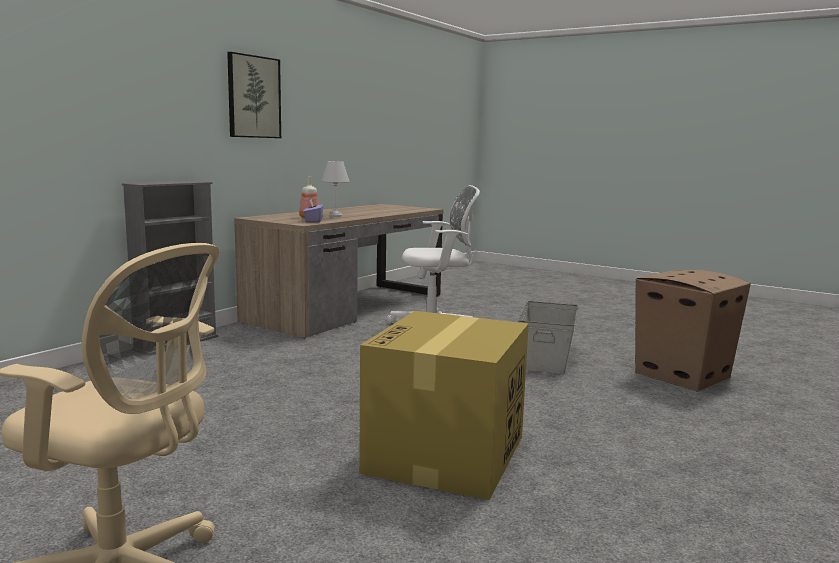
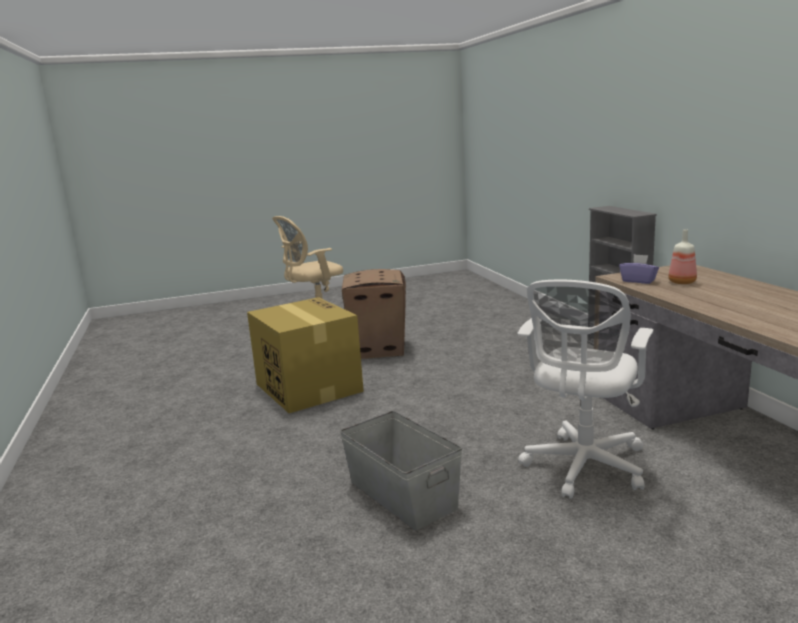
camera: 130 degrees right, 5 degrees up
(253, 97) = (730, 123): picture -> none
(335, 216) = (699, 292): white table lamp -> none
(681, 375) = (242, 558): cardboard box -> cardboard box (378, 349)

